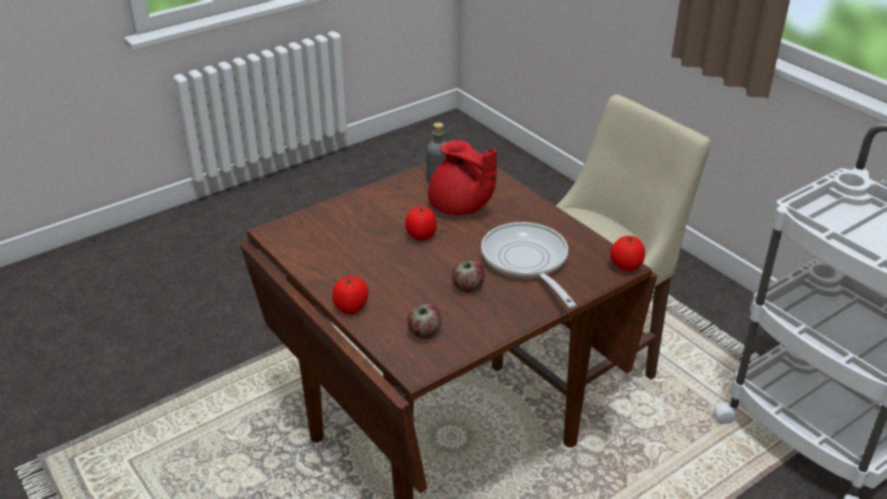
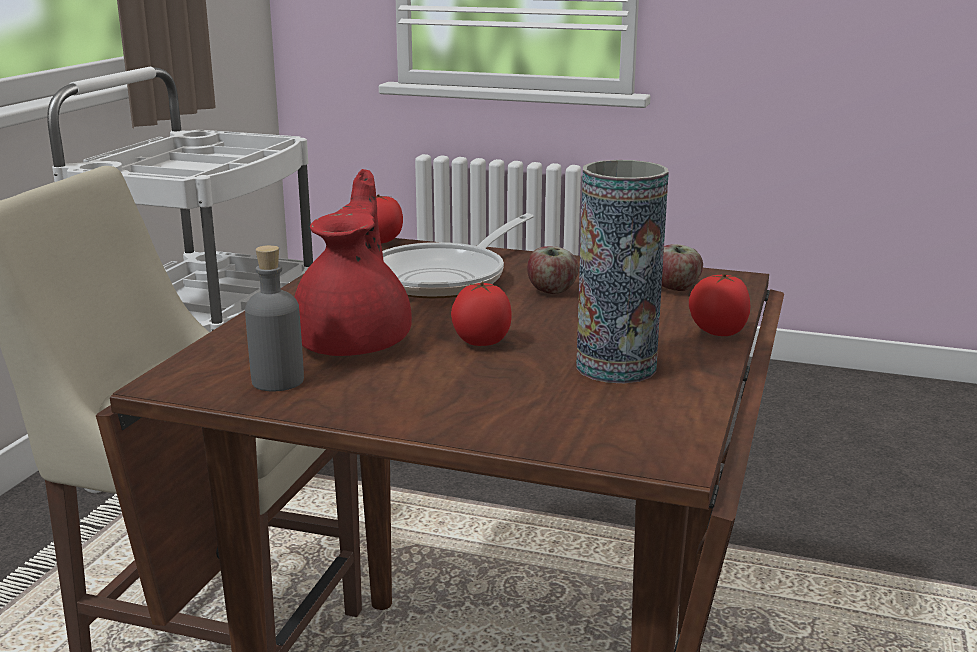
camera: 125 degrees left, 15 degrees down
(353, 258) = (616, 367): none -> vase

